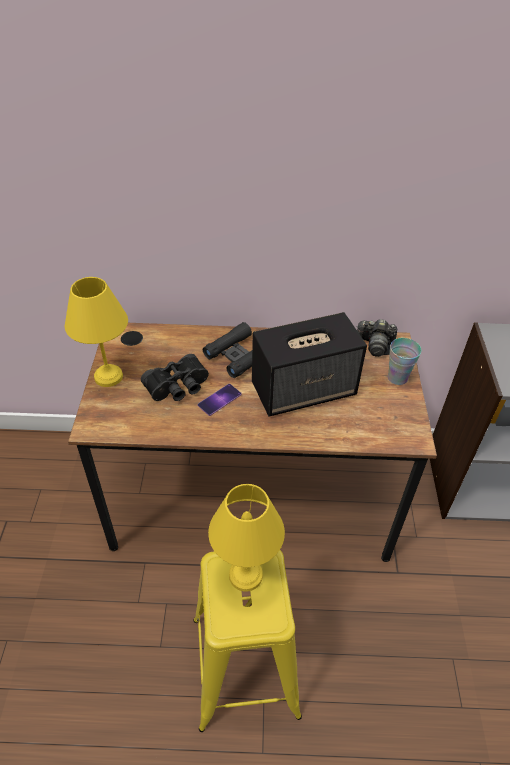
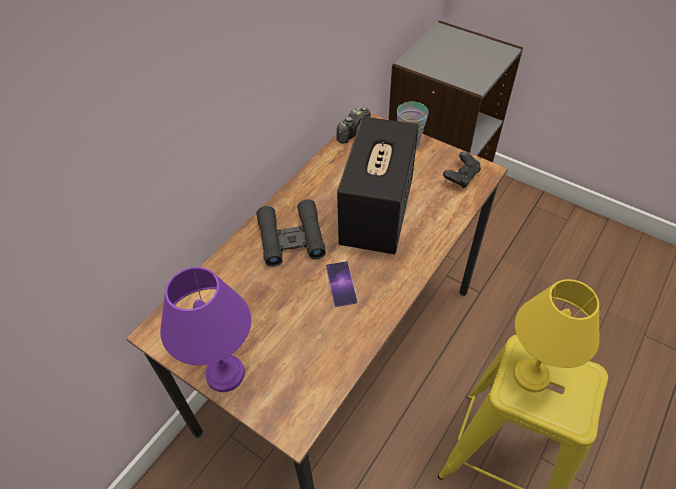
camera: 55 degrees left, 5 degrees up
(107, 376) = (223, 375): yellow table lamp -> purple table lamp
(178, 387) = (296, 312): black binoculars -> none
(393, 426) = (461, 177): none -> black game controller

